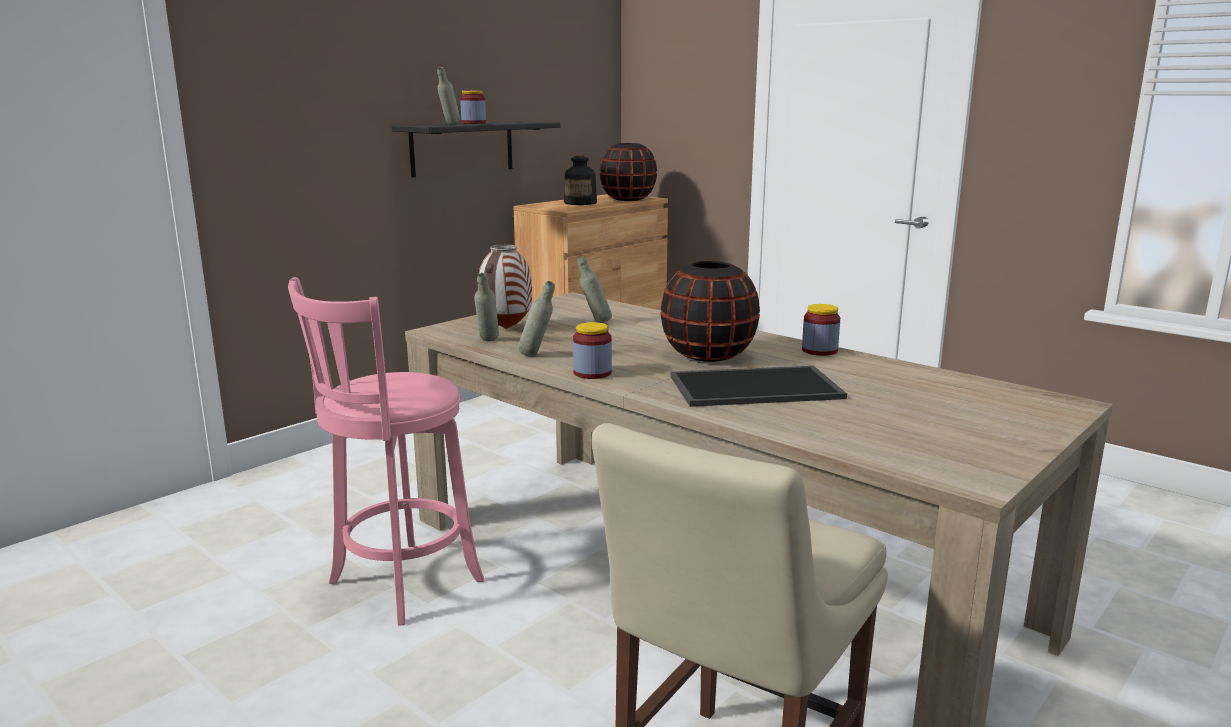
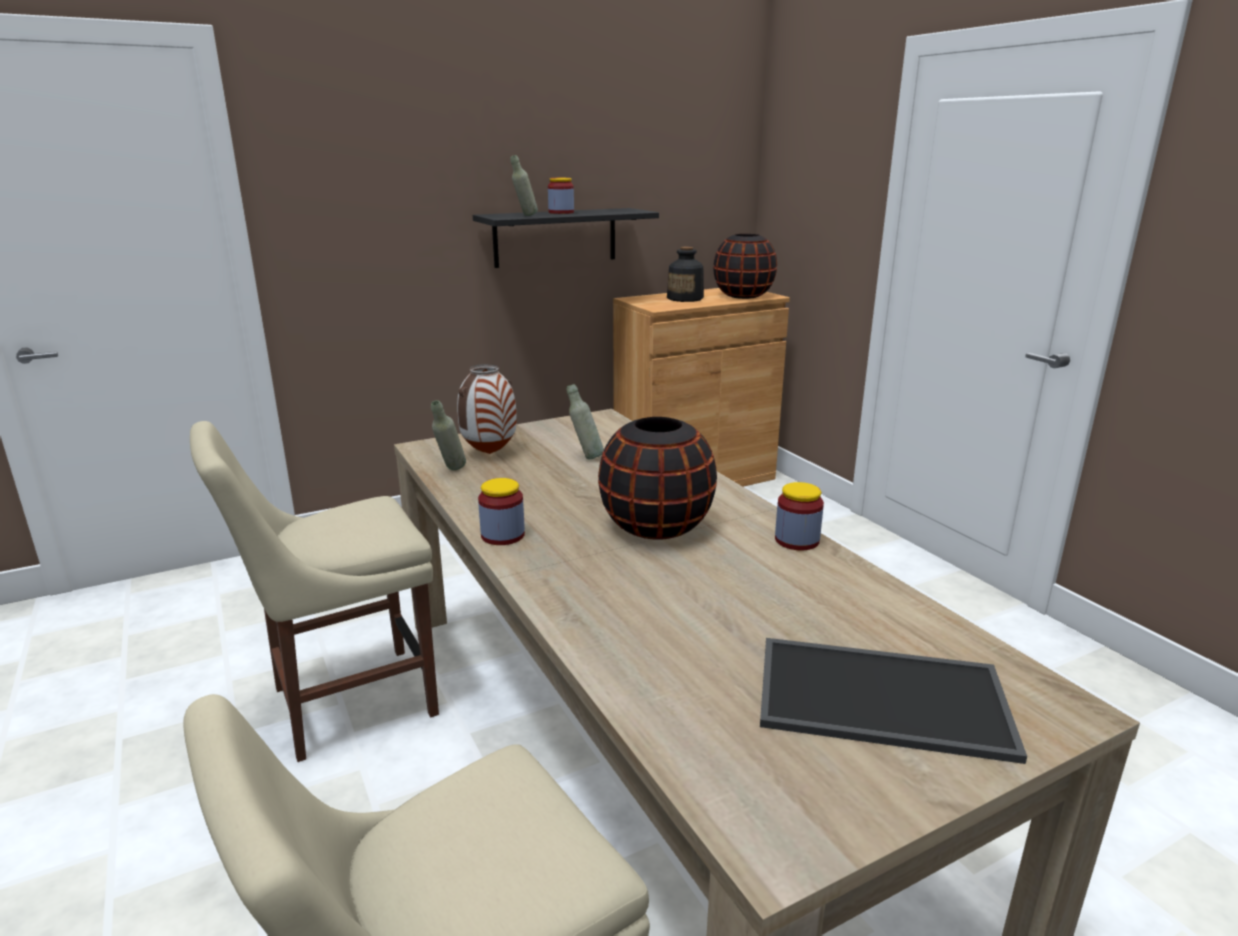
camera: 20 degrees right, 5 degrees up
(399, 585) = (345, 703): pink stool -> beige chair
(537, 356) = (476, 499): grey bottle -> none
(756, 386) = (659, 590): tray -> tray (884, 695)

